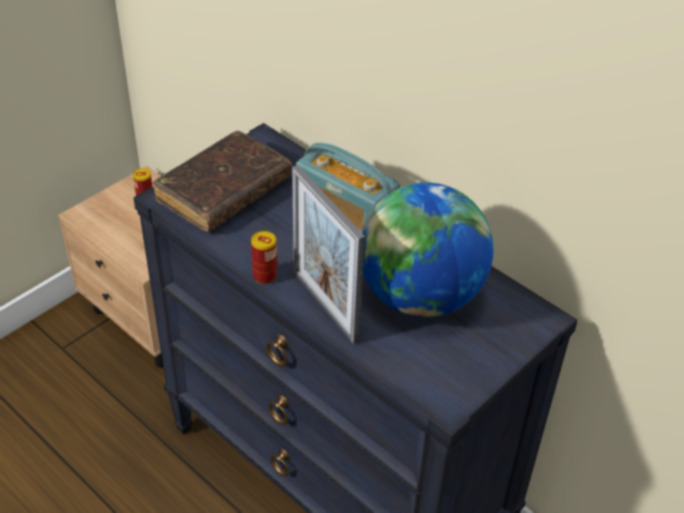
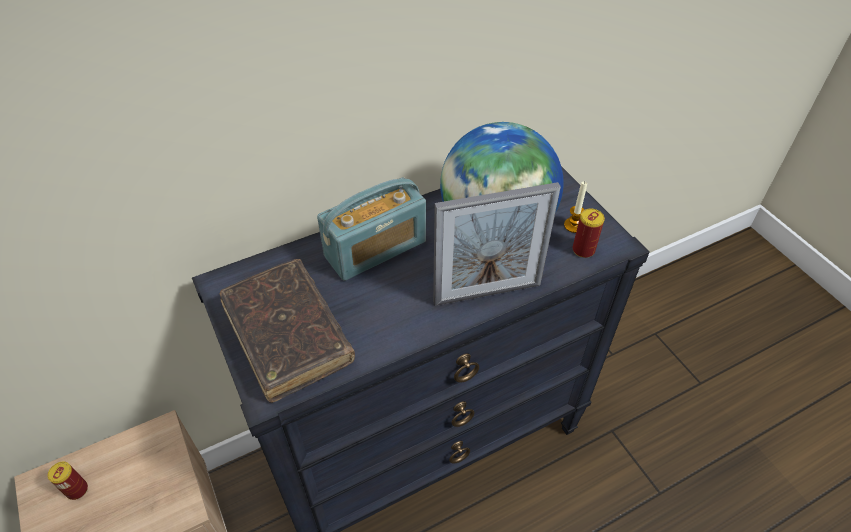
camera: 70 degrees left, 5 degrees up
(265, 276) = (431, 329): can -> can (583, 250)
(457, 360) = (574, 225): none -> candle

